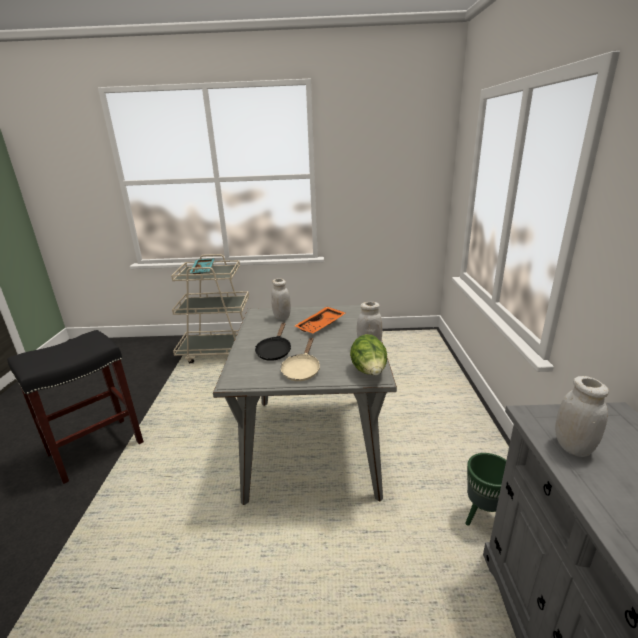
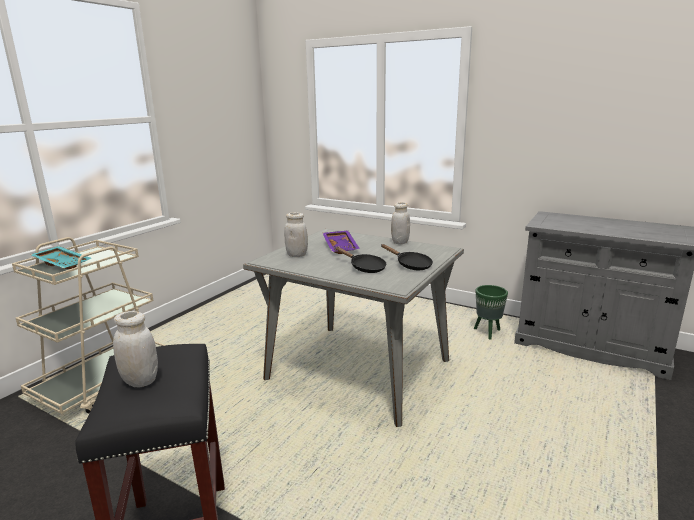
camera: 60 degrees left, 5 degrees down
(301, 370) = (410, 265): beige frying pan -> black frying pan
(321, 326) = (341, 247): orange tray -> purple tray
(369, 372) = (438, 249): lettuce -> none
(573, 447) = (568, 225): white jar -> white jar (140, 381)

